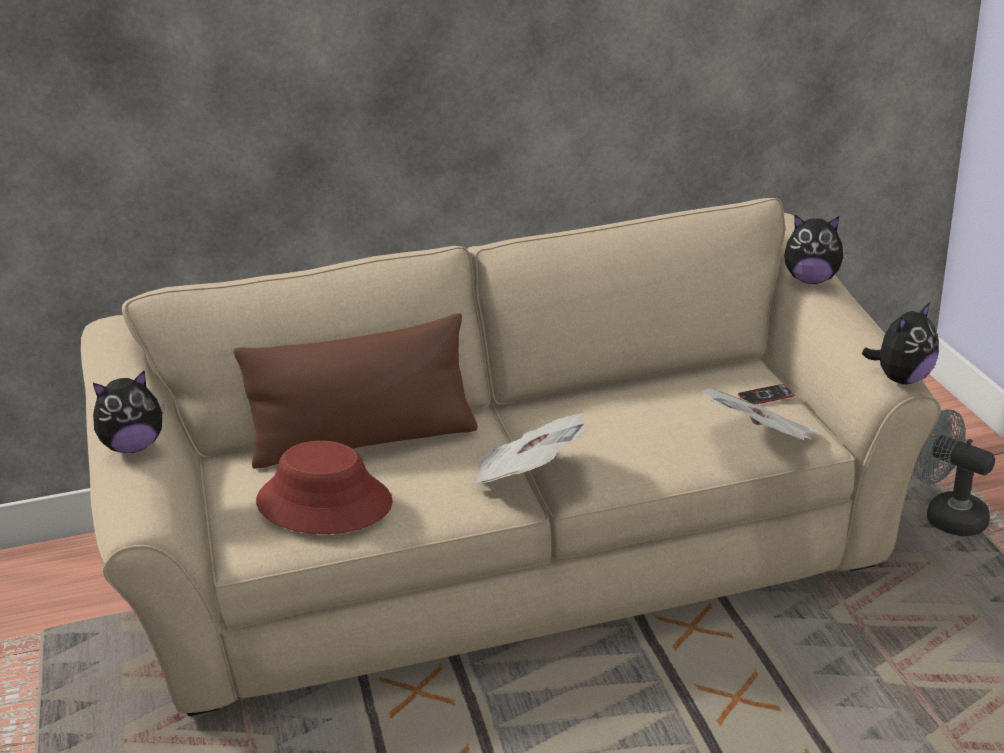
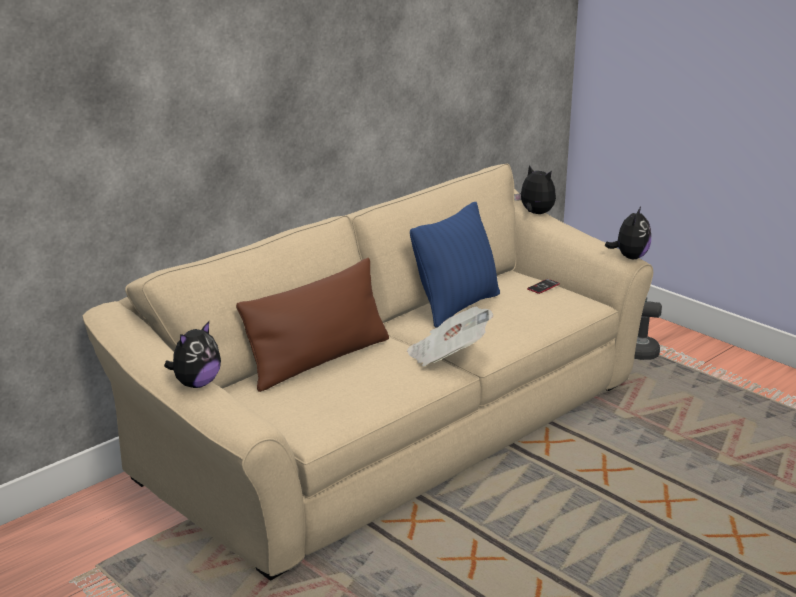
camera: 30 degrees left, 5 degrees down
(325, 502) = (335, 398): red hat -> none
(614, 401) = (456, 307): none -> blue pillow
(761, 441) = (565, 310): newspaper -> none
(811, 280) = (535, 213): plush toy -> plush toy turned 120 degrees counterclockwise

